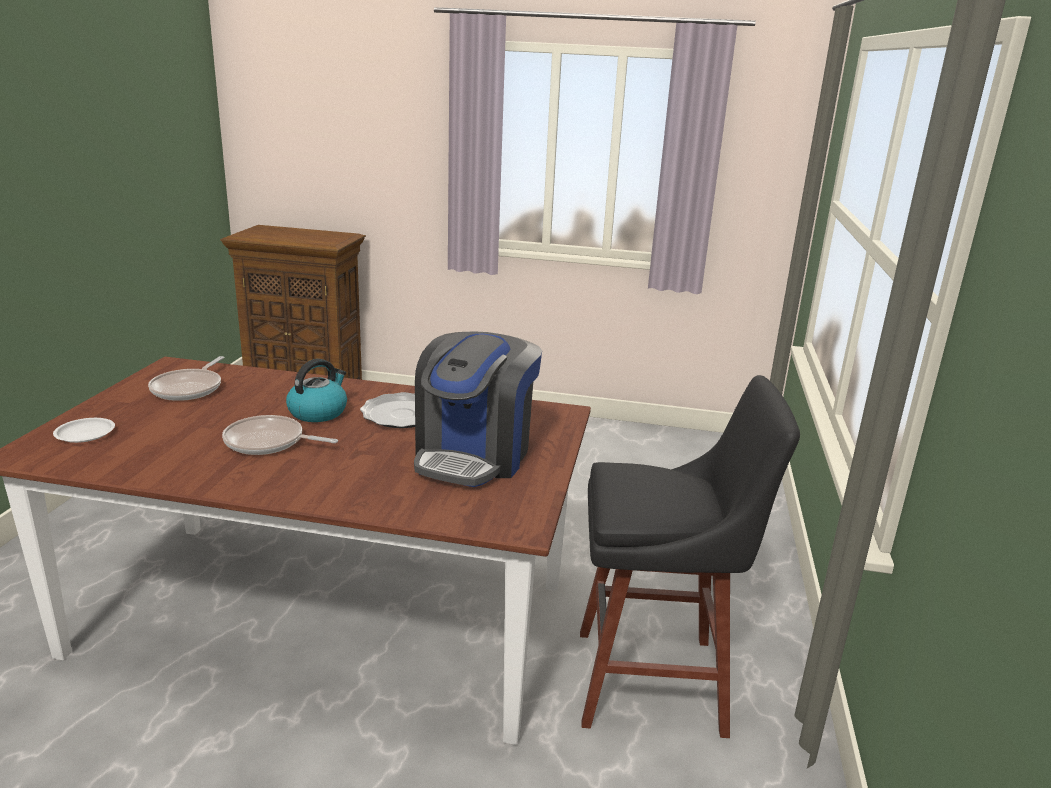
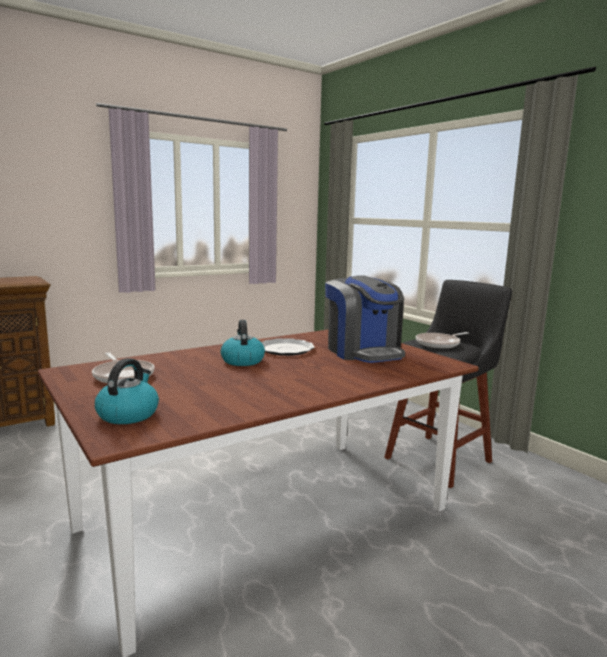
camera: 45 degrees left, 10 degrees down
(84, 434) = (128, 414): white plate -> kettle
(268, 442) = (261, 378): frying pan -> frying pan (439, 344)

